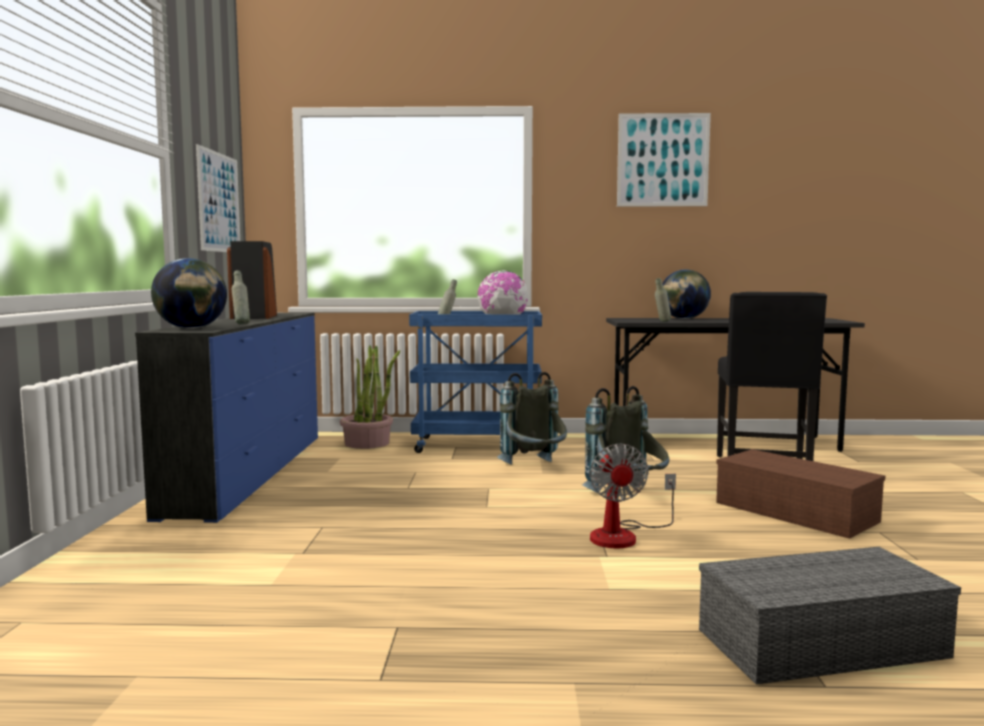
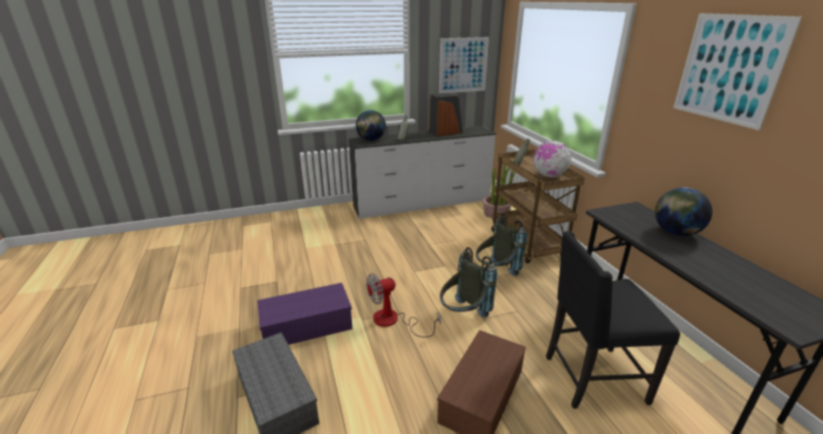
camera: 70 degrees right, 20 degrees up
(250, 472) = (423, 204): blue dresser -> white dresser
(478, 445) = (528, 244): blue cart -> brown cart
(601, 601) = (308, 324): none -> purple storage box
(662, 321) = (619, 226): grey bottle -> none

